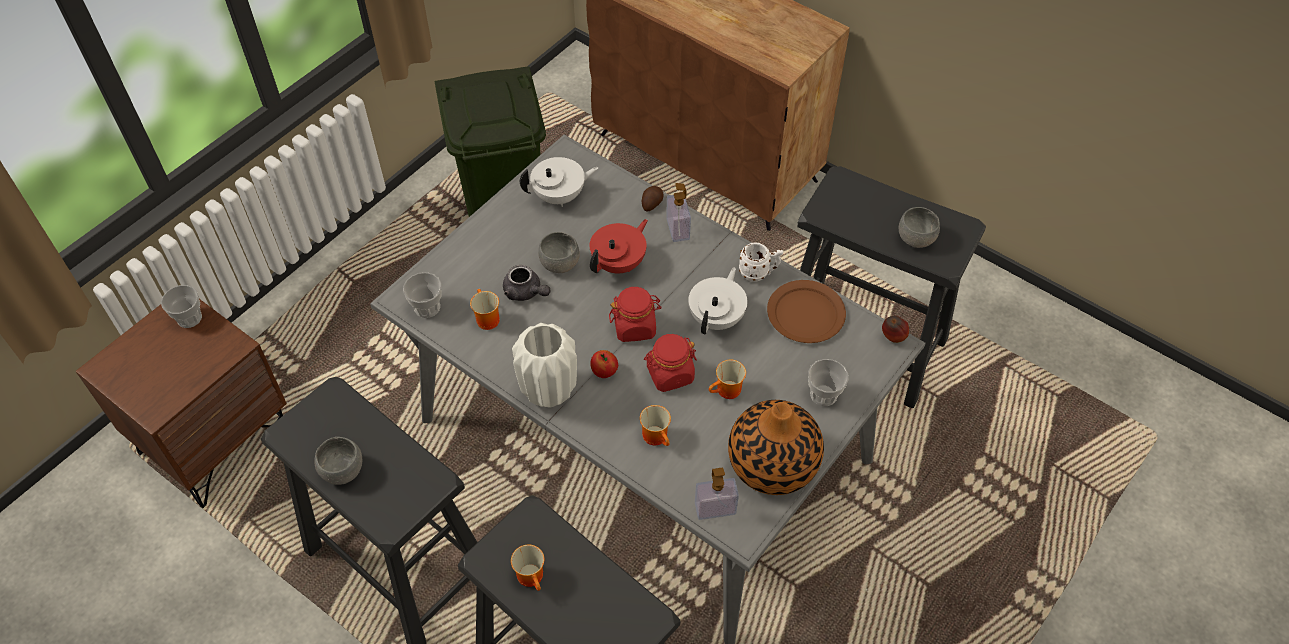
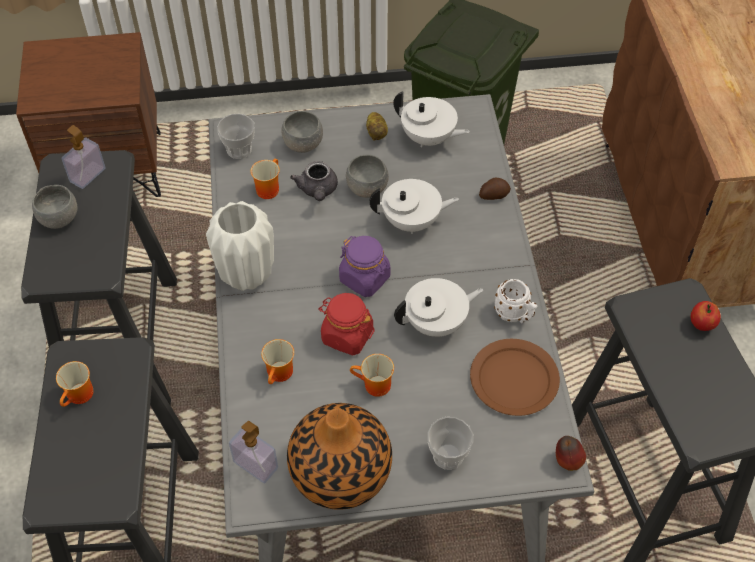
camera: 45 degrees right, 0 degrees up
(189, 318) = (119, 55): cup -> none
(518, 219) = (377, 133): none -> potato
(604, 372) = (302, 294): apple -> apple (701, 324)
(619, 263) = (412, 222): red teapot -> white teapot
(635, 327) = (365, 278): red jar -> purple jar
(678, 229) = (490, 230): soap dispenser -> soap dispenser (87, 175)
(915, 239) = (697, 397): grey bowl -> grey bowl (303, 144)

